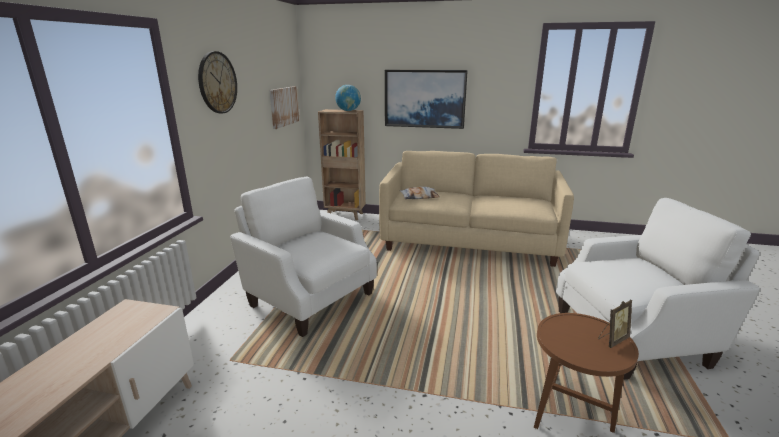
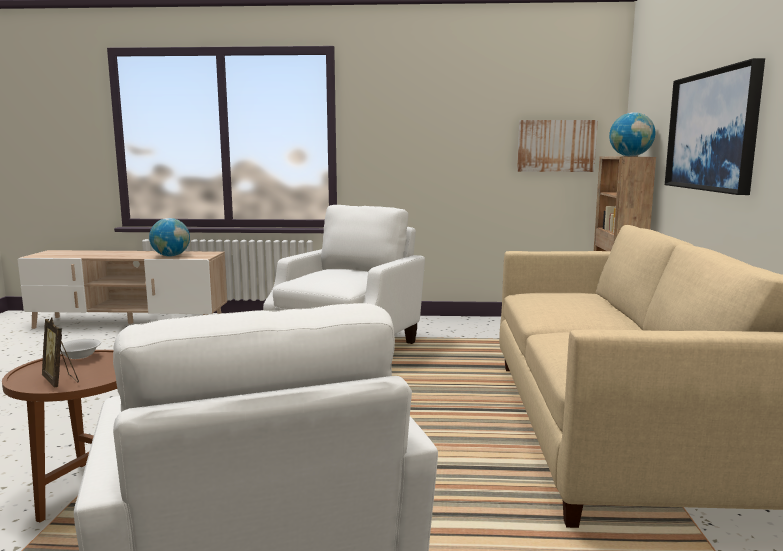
camera: 80 degrees right, 10 degrees down
(116, 338) = (171, 256): none -> globe
(217, 82) = (408, 104): wall clock -> none
(419, 196) = (558, 297): pillow -> none
(558, 342) = (80, 356): none -> white bowl

